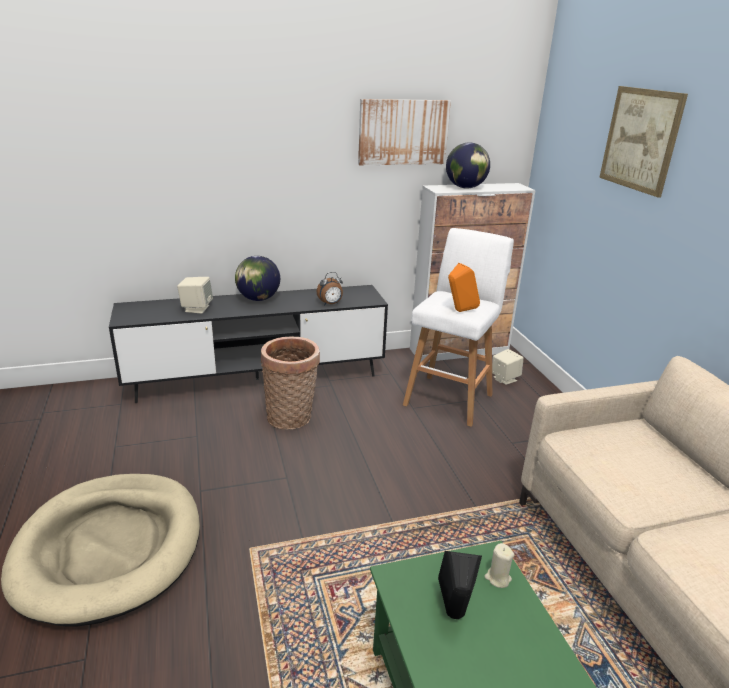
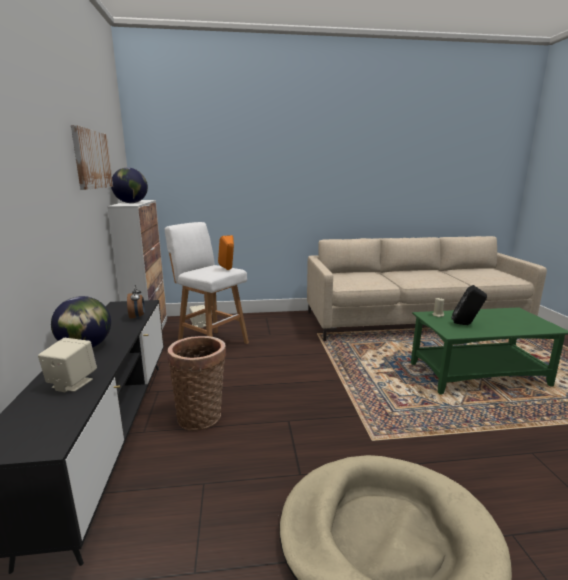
camera: 80 degrees left, 10 degrees down
(640, 140) = (235, 153): picture -> none

